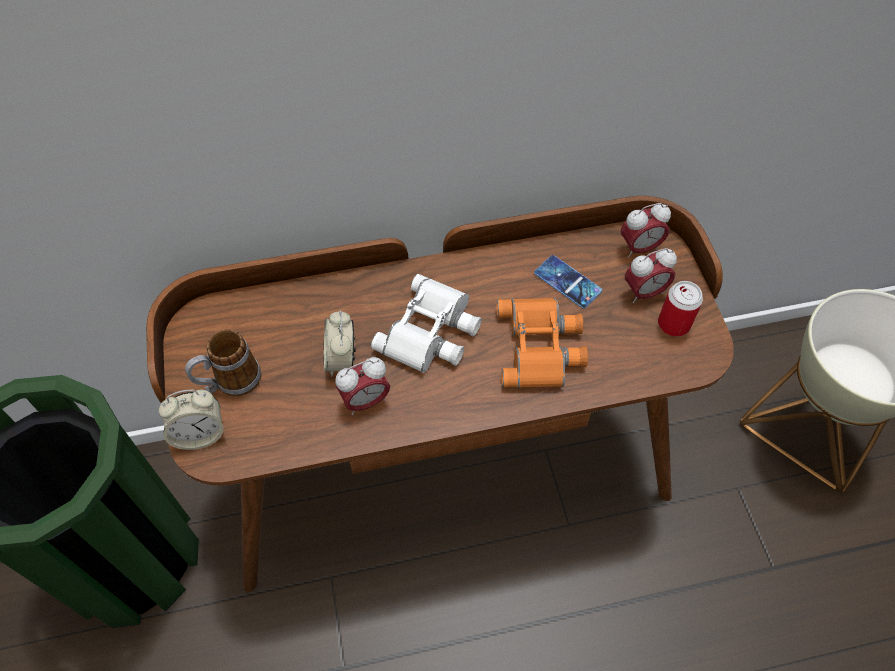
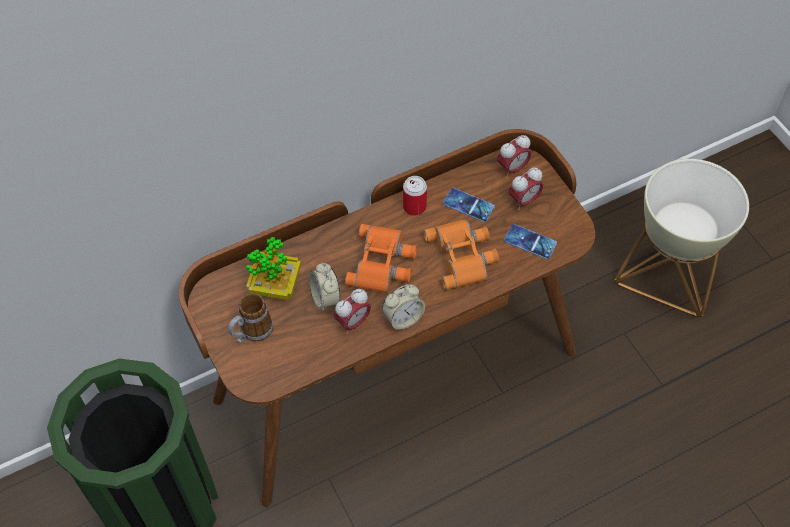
camera: 15 degrees left, 0 degrees up
(200, 434) = (245, 372): alarm clock -> alarm clock (403, 318)
(284, 328) = (275, 285): none -> potted plant
(432, 332) = (383, 263): white binoculars -> orange binoculars
(638, 349) = (530, 242): none -> phone
(673, 324) = (550, 218): can -> can (414, 207)

